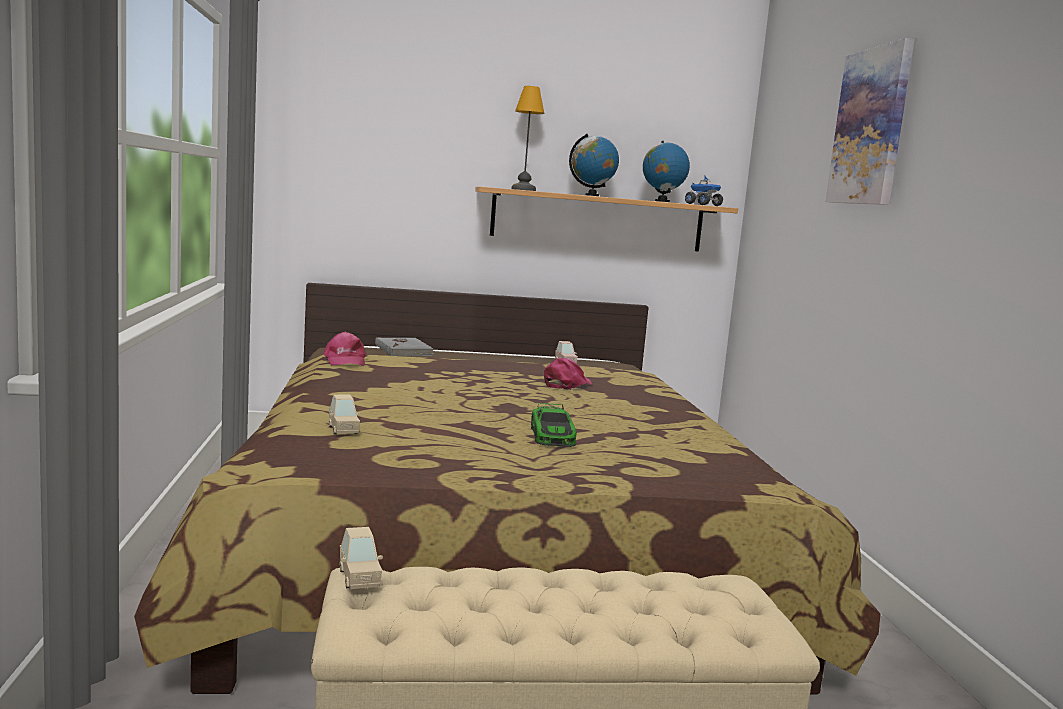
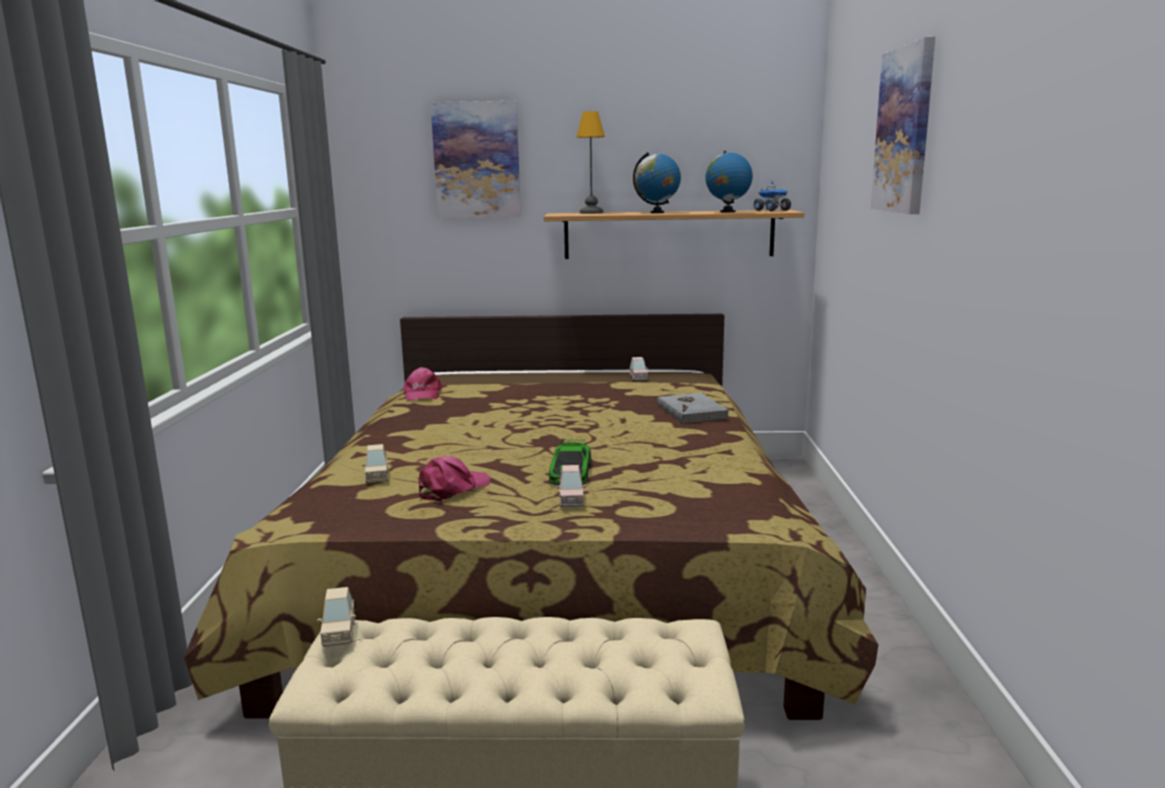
camera: 10 degrees right, 5 degrees up
(404, 350) = (488, 375): grey book -> grey book (692, 411)
(406, 123) = (477, 160): none -> picture
(567, 384) = (620, 407): pink cap -> pink cap (452, 489)
(569, 459) = (571, 501): none -> pink toy car

